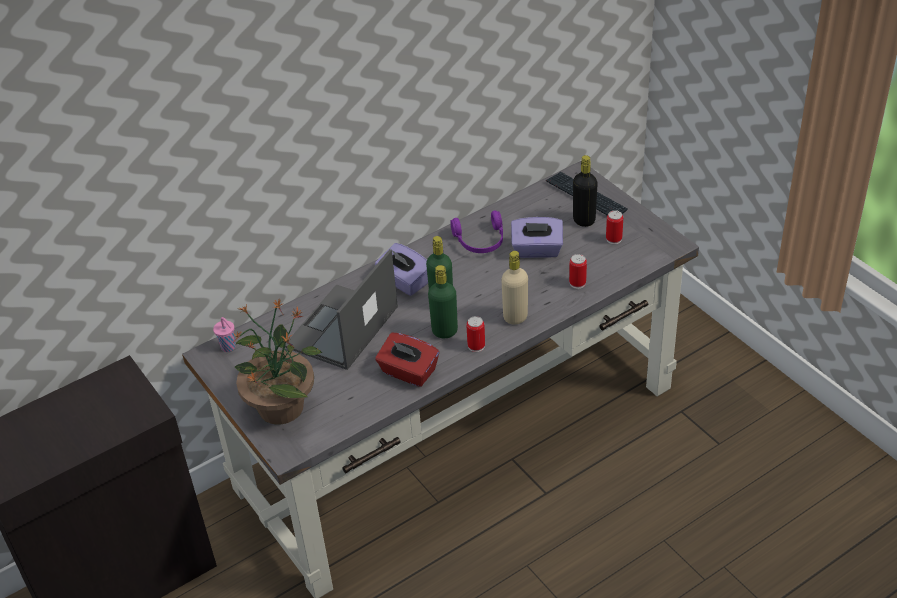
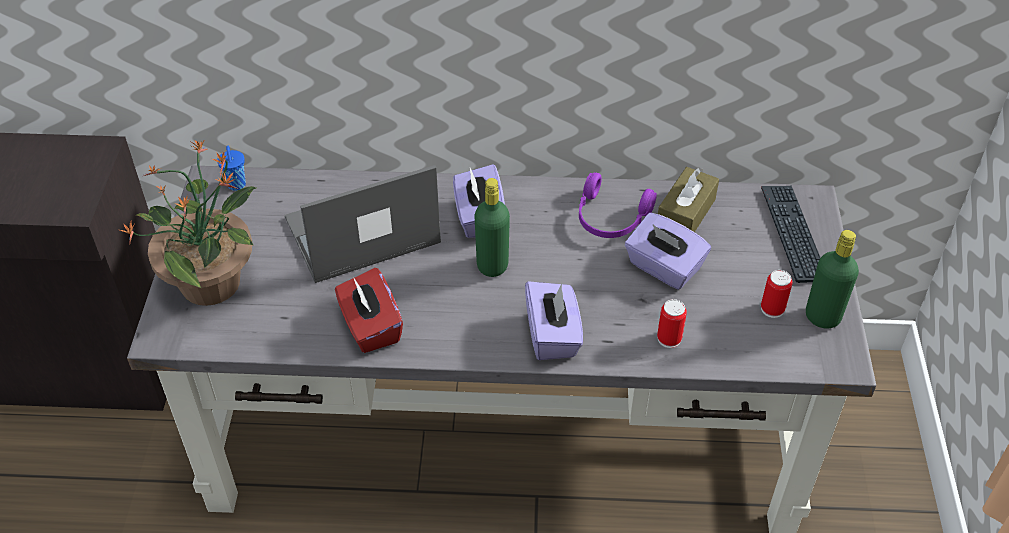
camera: 35 degrees right, 5 degrees up
(229, 347) = (236, 185): pink cup -> blue cup
(444, 331) = (458, 303): green bottle -> green bottle (822, 317)
(476, 346) = (473, 343): can -> none
(515, 317) = (552, 335): beige bottle -> purple tissue box
(519, 216) = (685, 213): none -> brown tissue box
(584, 220) = (759, 263): black bottle -> none

